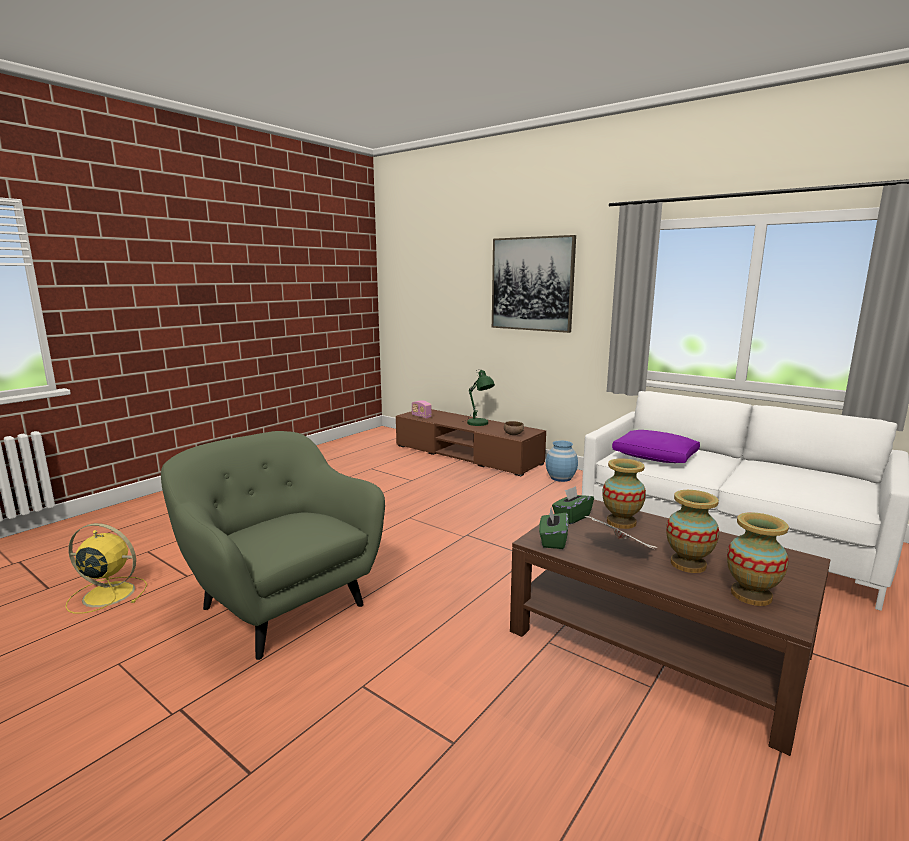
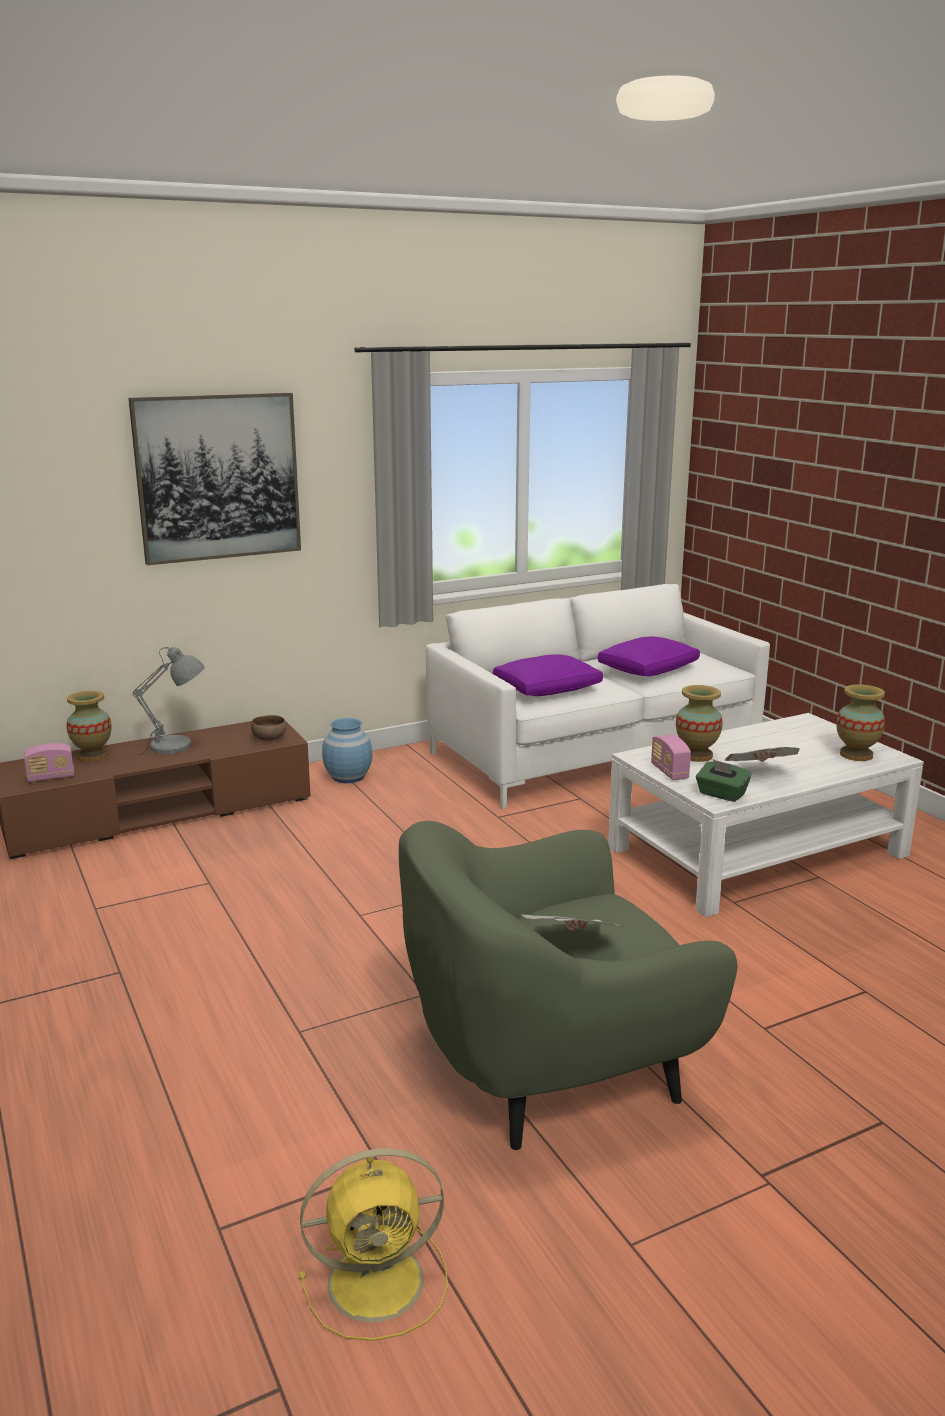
camera: 65 degrees left, 5 degrees up
(107, 594) = (380, 1280): yellow fan -> yellow fan turned 135 degrees counterclockwise
(272, 524) = (573, 945): none -> newspaper
(479, 424) = (176, 746): green table lamp -> grey table lamp
(571, 517) = (669, 772): green tissue box -> radio
(658, 642) = (758, 851): brown coffee table -> white coffee table
(688, 564) = (797, 758): vase -> vase (93, 756)
(770, 477) = (648, 669): none -> purple pillow

